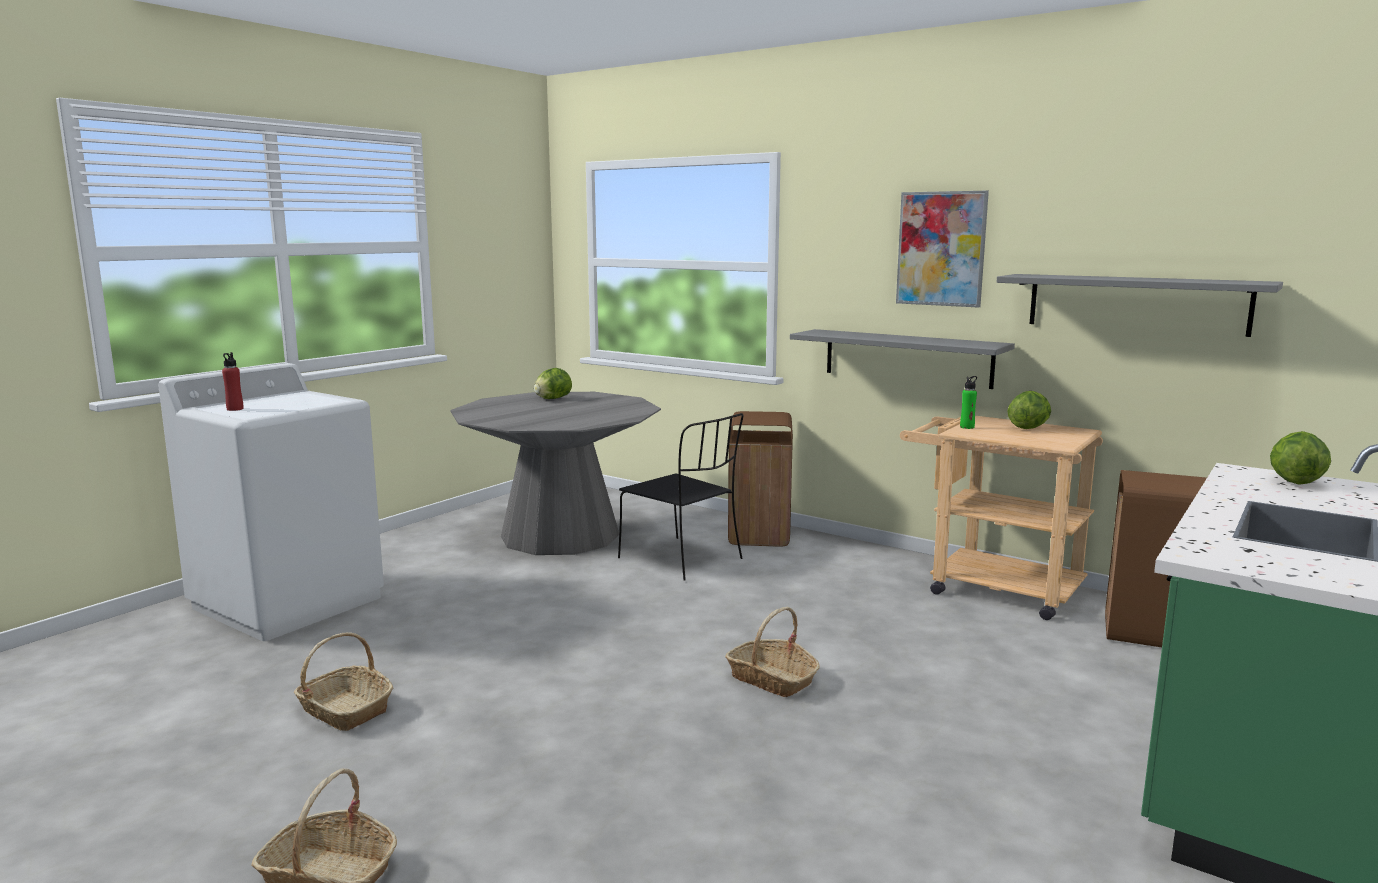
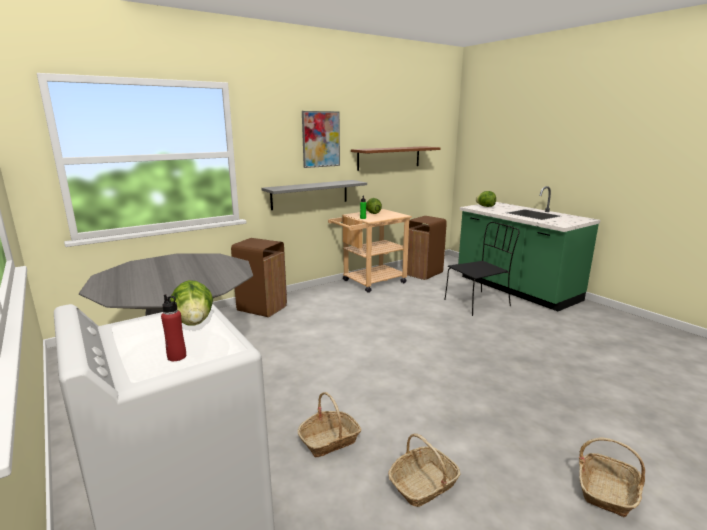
camera: 70 degrees left, 5 degrees up
(552, 399) = (133, 273): lettuce -> lettuce (194, 322)
(682, 559) = (275, 333): black chair -> black chair (478, 303)
(772, 679) = (432, 340): basket -> basket (329, 440)
(1136, 303) = (389, 158): grey shelf -> brown shelf

